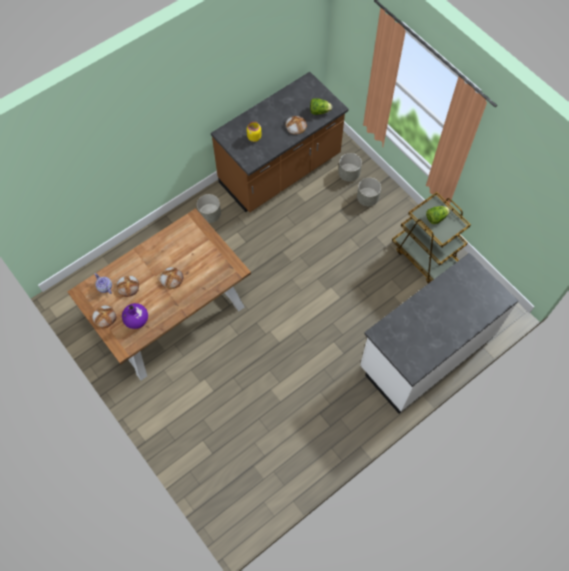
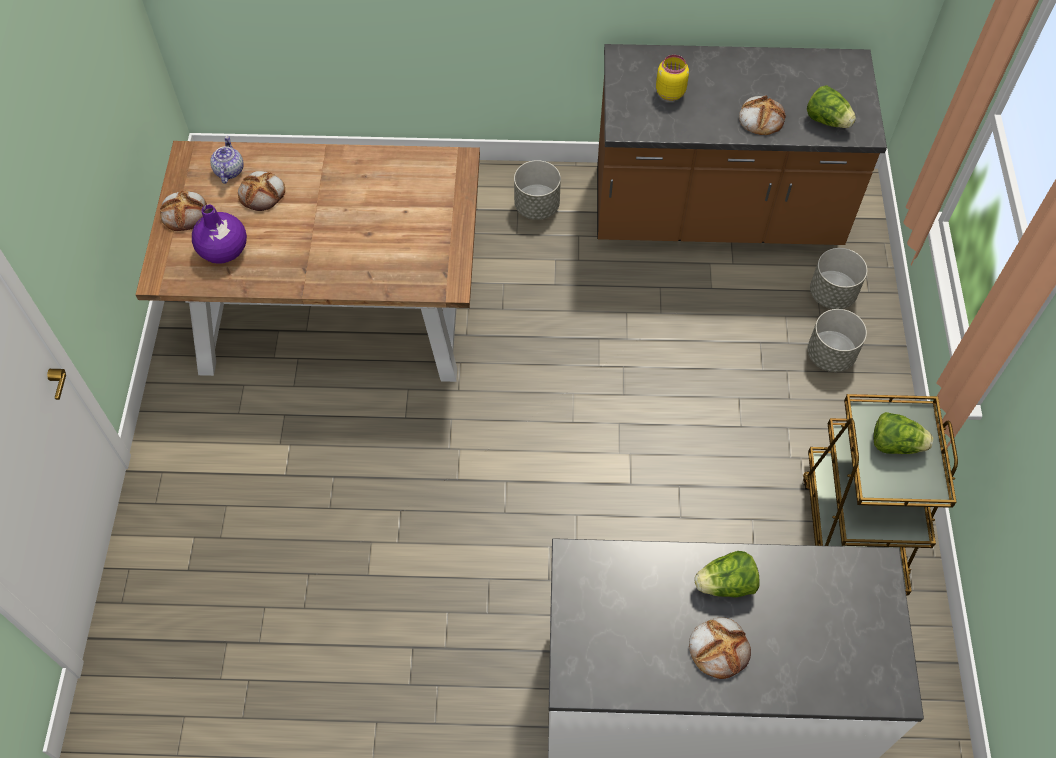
camera: 40 degrees right, 5 degrees down
(171, 278) = (337, 226): bread -> bread (719, 648)
(430, 304) = (725, 584): none -> lettuce

